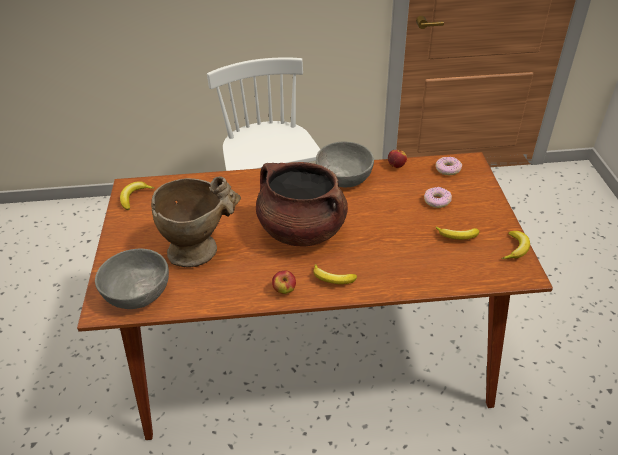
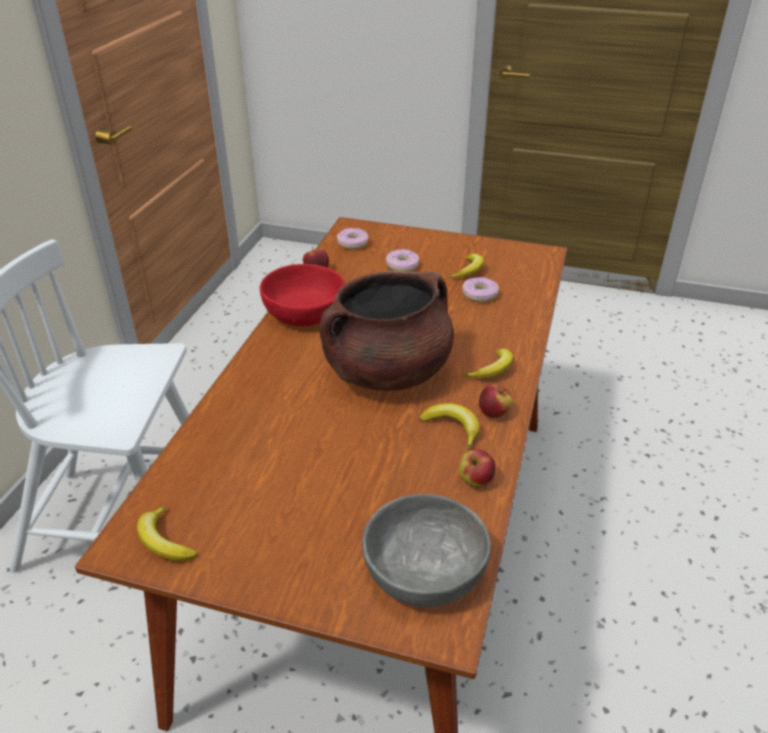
camera: 70 degrees left, 5 degrees down
(201, 248) = (363, 476): beige vase -> none
(215, 296) = (475, 481): none -> apple
(344, 177) = (305, 313): grey bowl -> red bowl
(427, 250) = (479, 295): none -> donut
(515, 249) = (506, 247): banana -> banana (452, 428)

